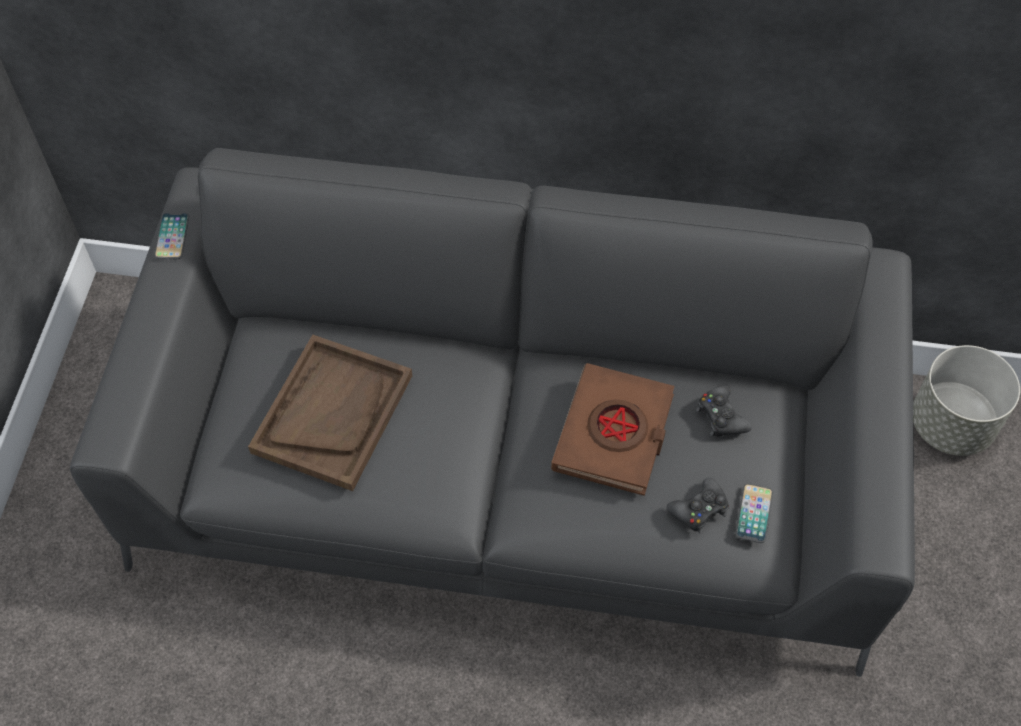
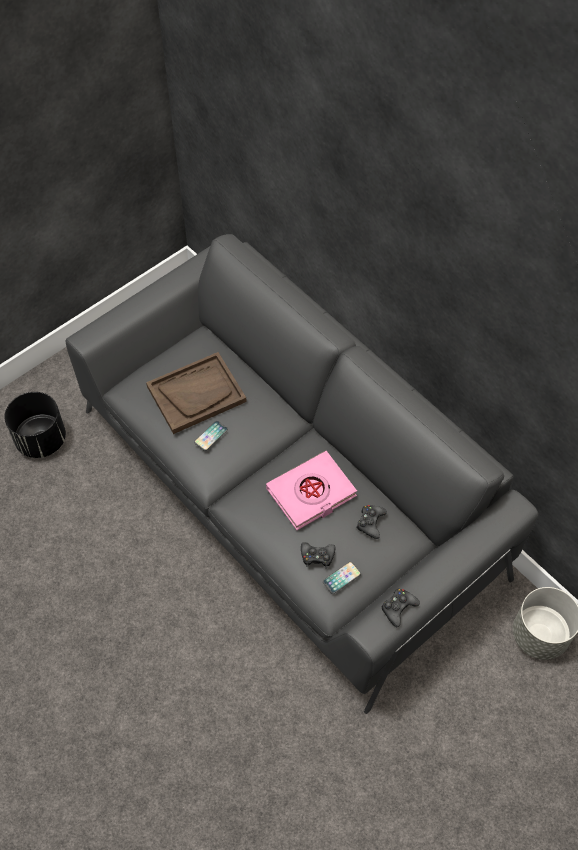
camera: 40 degrees right, 0 degrees up
(93, 659) = (41, 440): none -> black planter
(172, 237) = (192, 265): phone -> phone (211, 436)
(614, 434) = (311, 493): brown book -> pink book
(882, 491) = (398, 608): none -> black game controller

